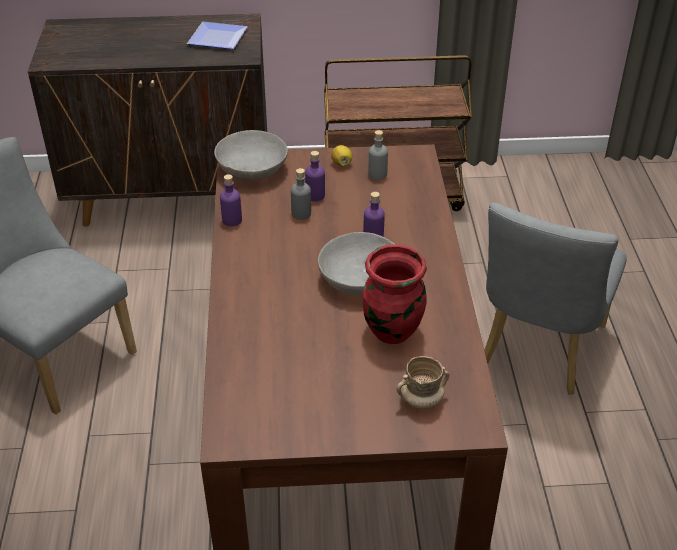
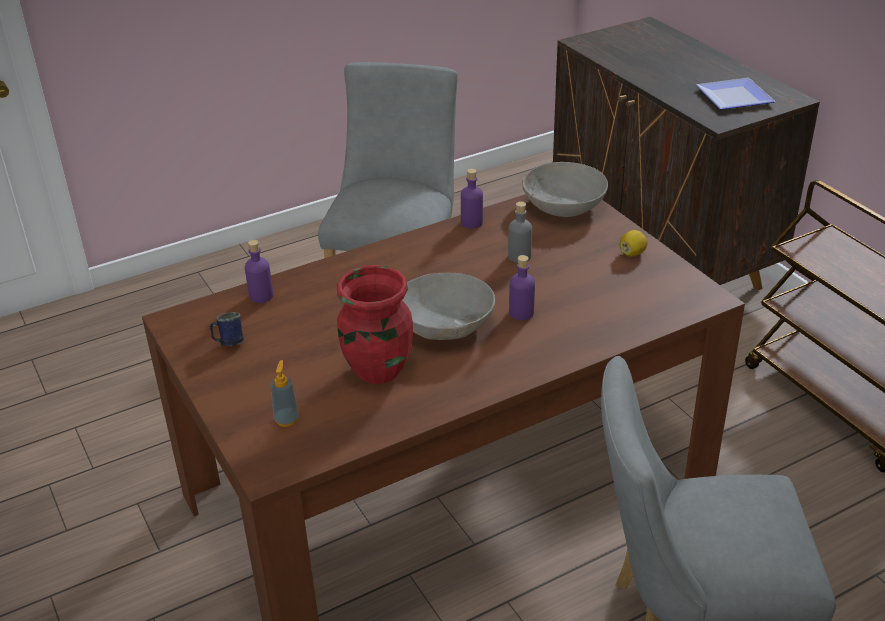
camera: 65 degrees right, 5 degrees down
(290, 410) = (228, 342): none -> blue mug
(315, 195) = (558, 255): purple bottle -> purple bottle (261, 296)
(377, 174) = (638, 282): grey bottle -> none
(421, 400) = (286, 419): beige mug -> soap dispenser

